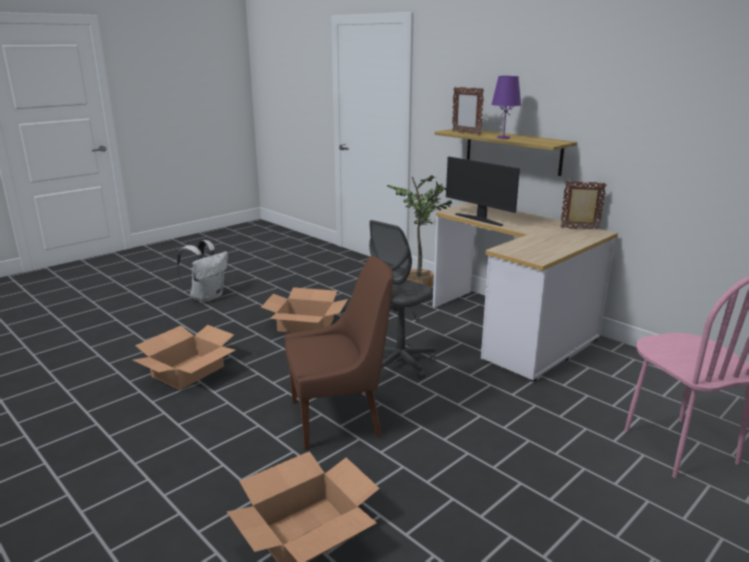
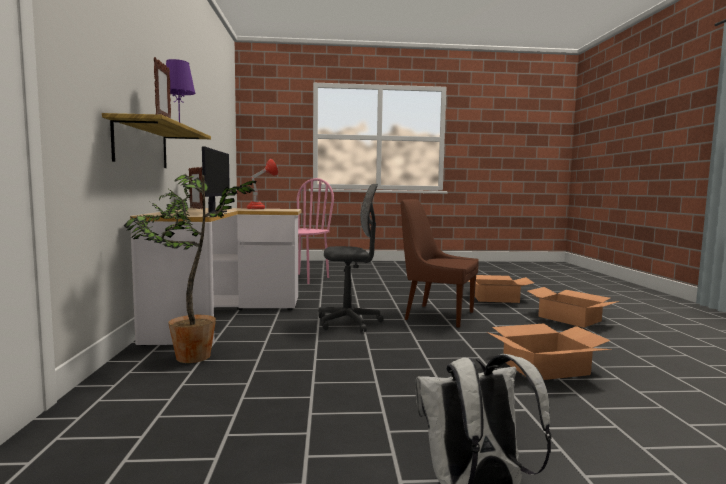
camera: 140 degrees left, 15 degrees down
(306, 325) = (370, 371): cardboard box -> cardboard box (569, 319)
(555, 248) = (261, 208): none -> red table lamp

